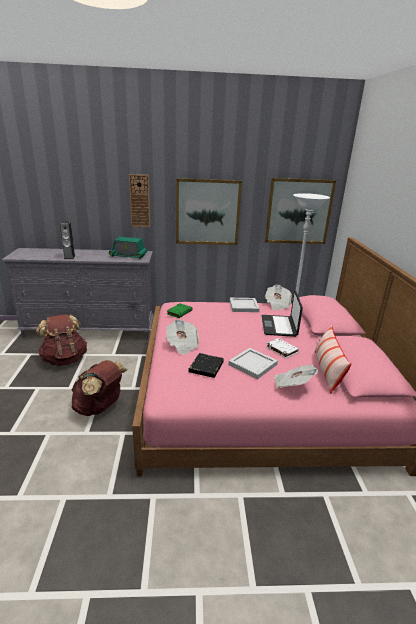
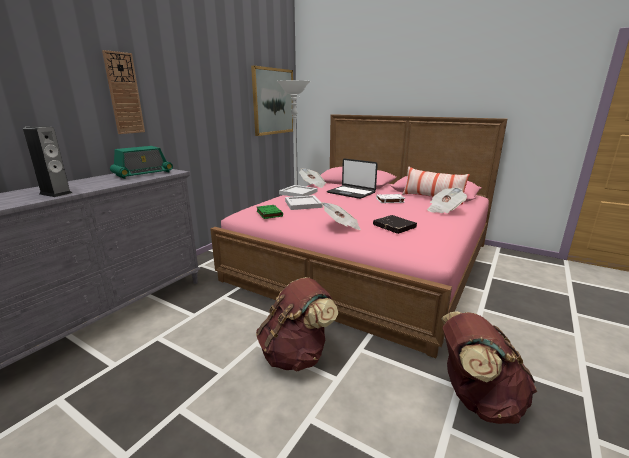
camera: 55 degrees left, 5 degrees down
(64, 359) = (140, 360): brown backpack -> brown backpack (476, 399)
(207, 212) = (204, 106): picture -> none
(253, 364) = (404, 212): white tray -> white tray (303, 204)

